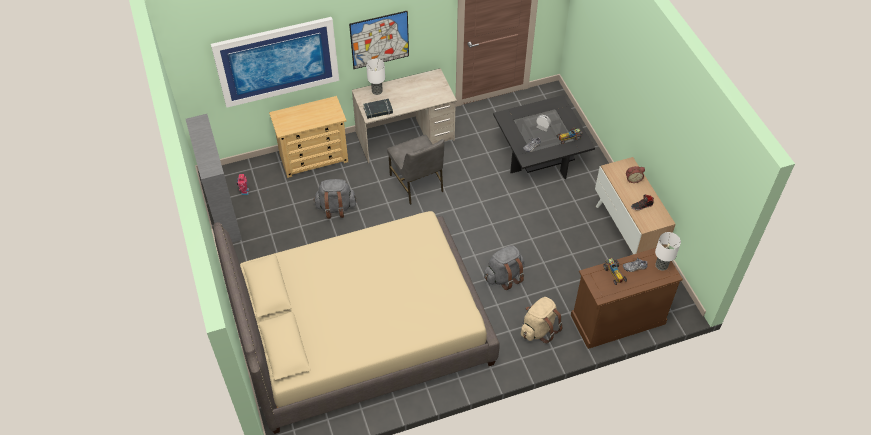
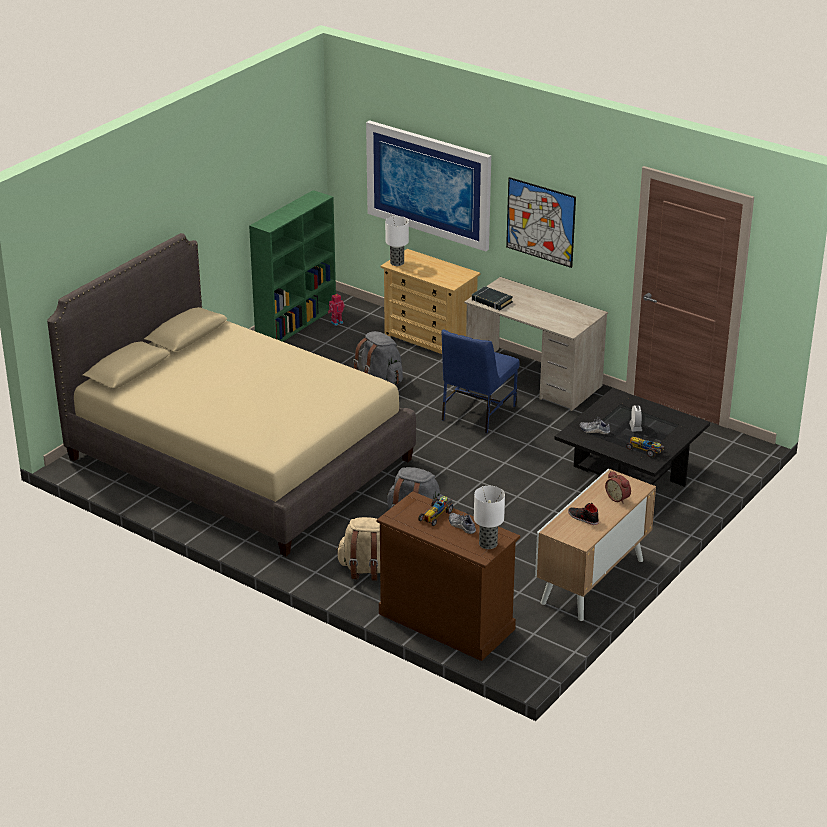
camera: 55 degrees right, 20 degrees down
(223, 212) = (296, 322): grey bookcase -> green bookcase
(377, 91) = (518, 290): table lamp -> table lamp (397, 263)
(417, 183) = (476, 413): grey chair -> blue chair

